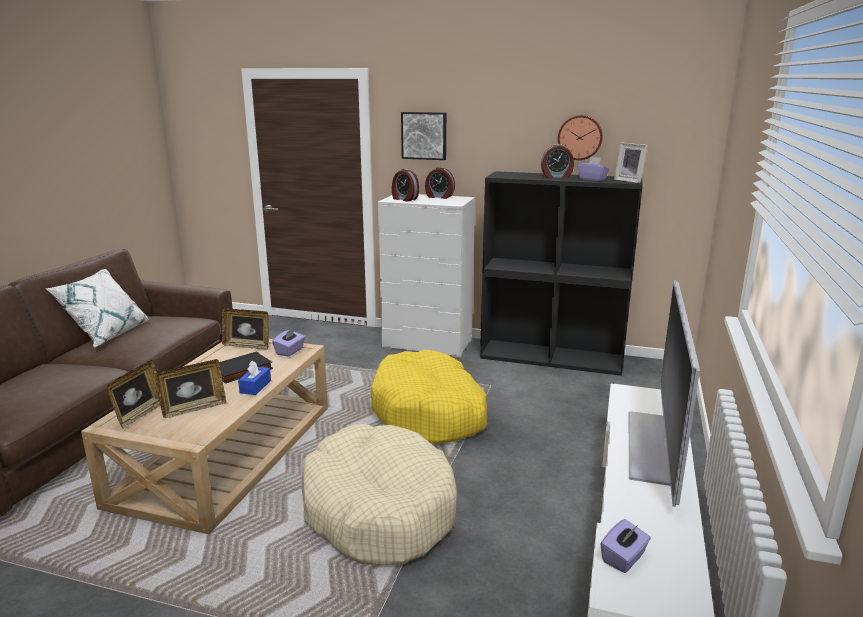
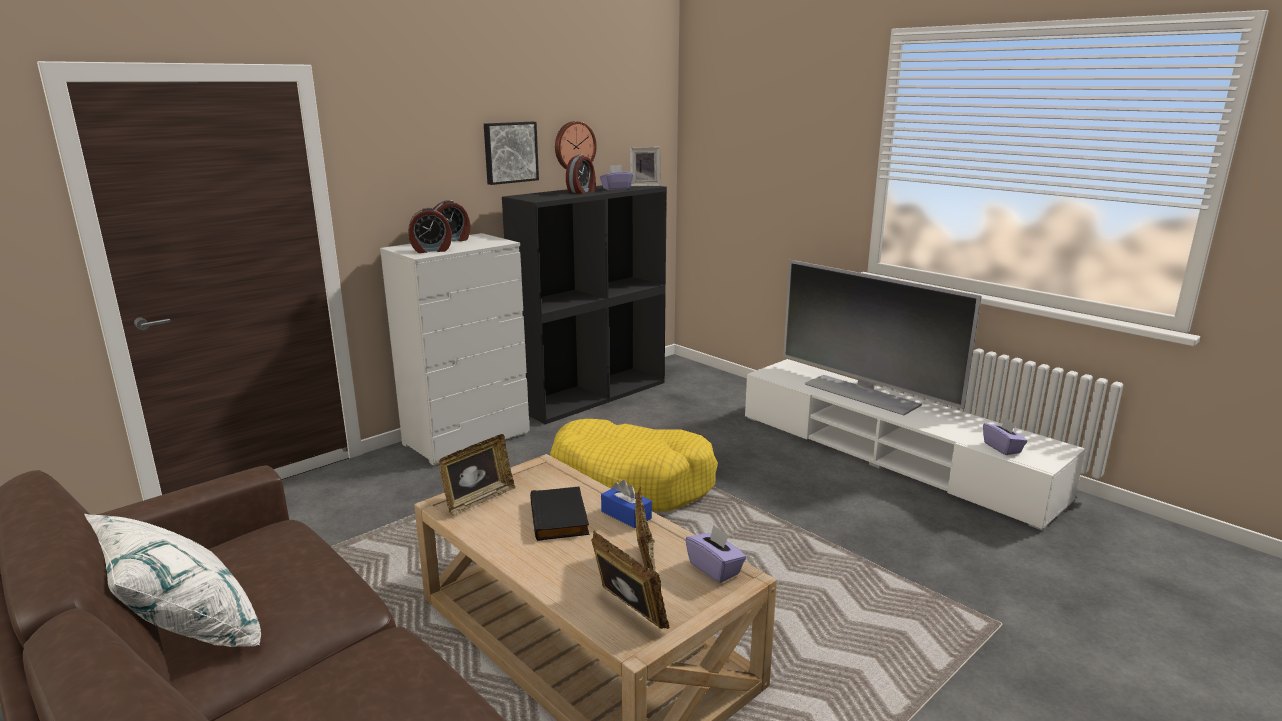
camera: 60 degrees left, 0 degrees up
(290, 351) = (539, 476): purple tissue box -> purple tissue box (715, 568)
(378, 509) = (793, 560): beige dog bed -> none
(424, 135) = (406, 161): picture -> picture (510, 152)

